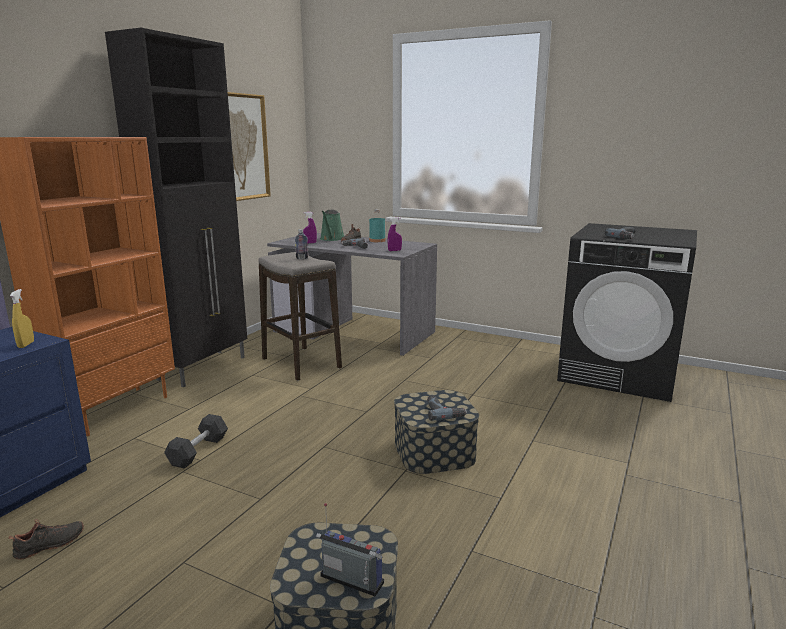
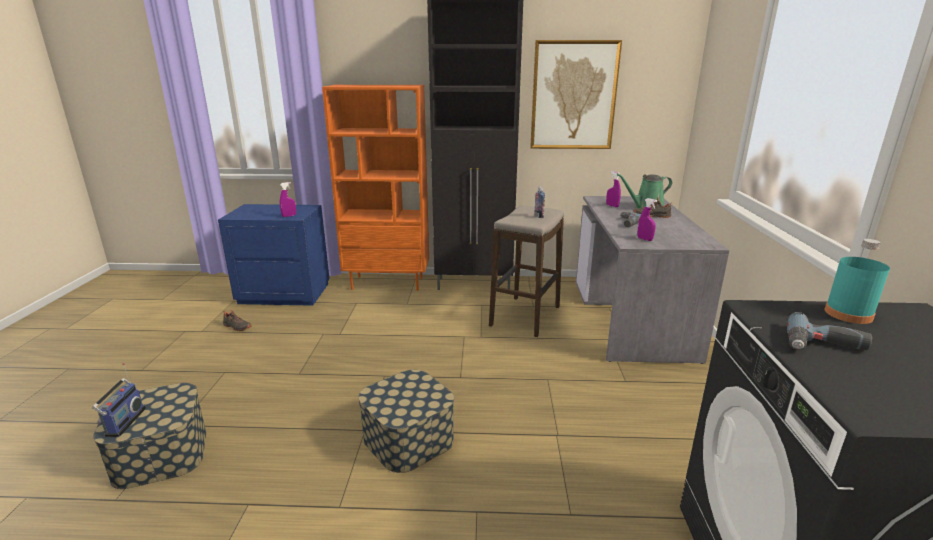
camera: 65 degrees right, 5 degrees up
(26, 345) = (289, 216): yellow spray bottle -> purple spray bottle
(198, 451) = (351, 329): black dumbbell -> none
(377, 240) = (679, 224): turquoise bottle -> turquoise bottle (848, 314)
(443, 411) = (398, 403): power drill -> none

